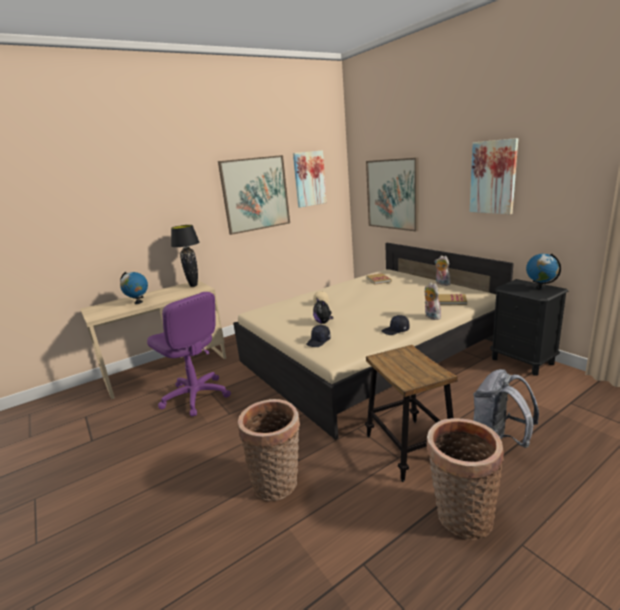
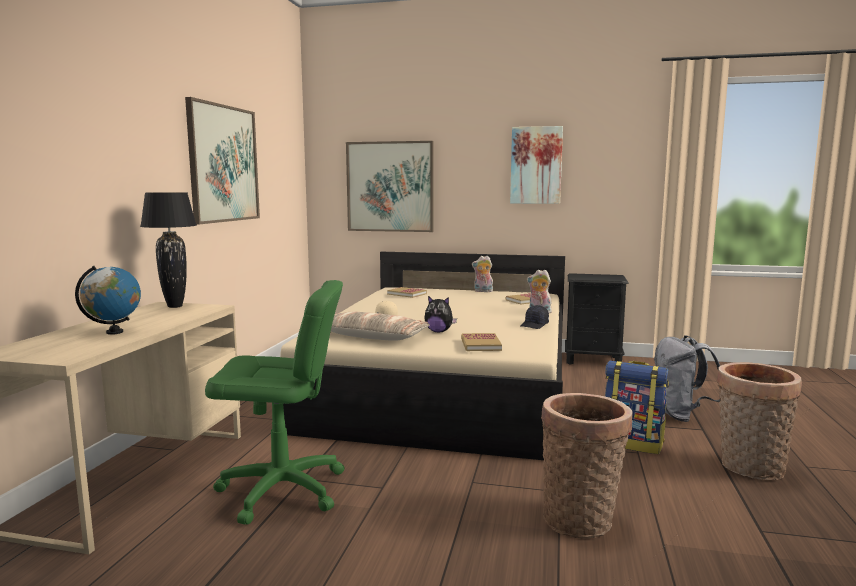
camera: 45 degrees left, 10 degrees down
(195, 396) = (282, 490): purple office chair -> green office chair
(282, 318) = (372, 336): none -> pillow
(309, 179) = (274, 156): picture -> none
(318, 341) = (480, 344): black cap -> book
(409, 448) = (633, 443): stool -> backpack
(540, 288) = (604, 276): globe -> none

